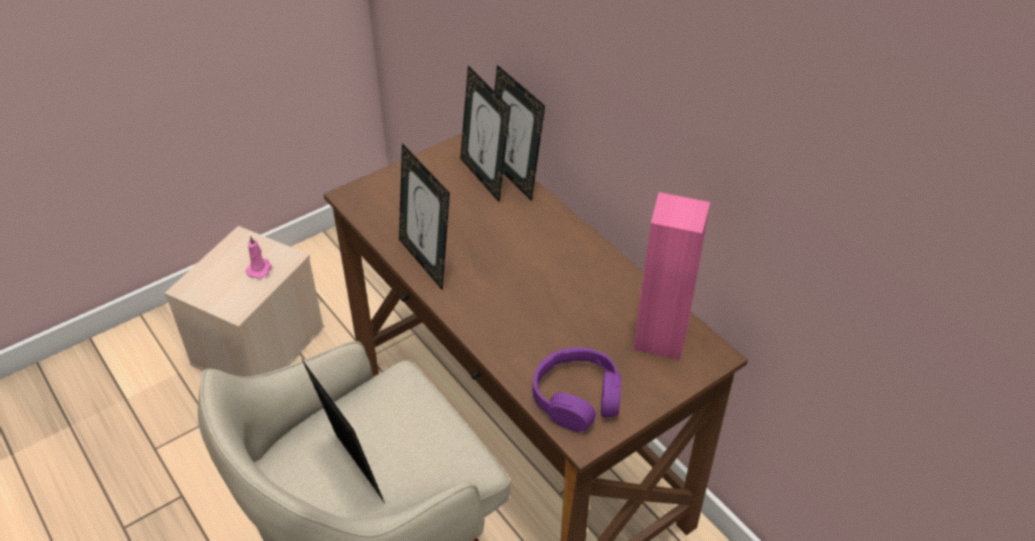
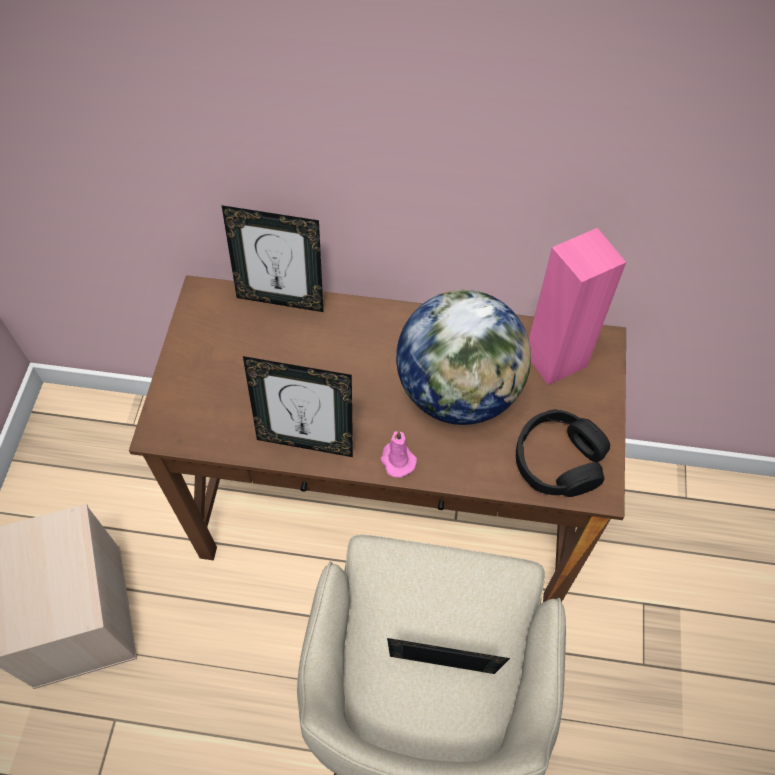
camera: 45 degrees left, 15 degrees up
(260, 269) = (55, 556): pink candle -> pink candle (397, 459)
(485, 177) = (257, 319): picture frame -> none
(562, 306) = (459, 391): none -> globe
(577, 398) = (558, 461): purple headphones -> black headphones

